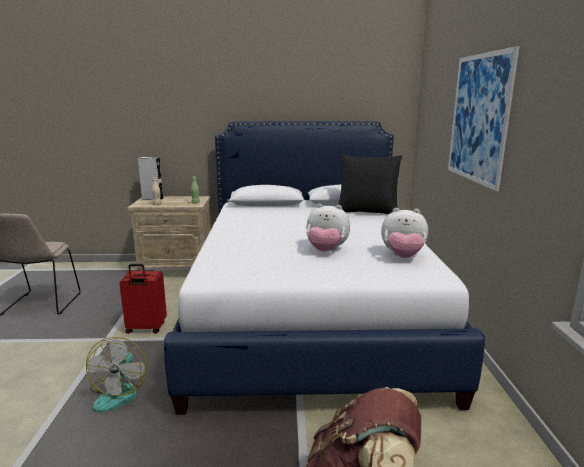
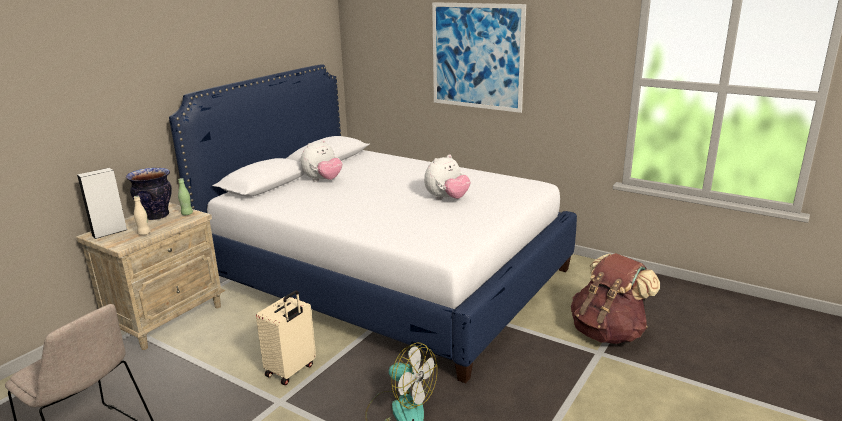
camera: 55 degrees left, 5 degrees up
(146, 328) = (291, 370): red suitcase -> beige suitcase
(185, 199) = (157, 216): none -> vase
(367, 212) = (373, 160): black pillow -> none
(402, 257) = (494, 182): plush toy -> plush toy (323, 180)

